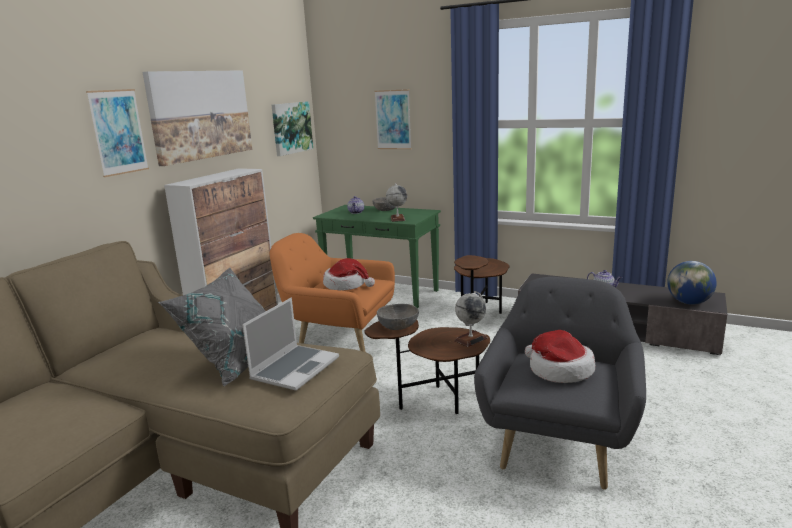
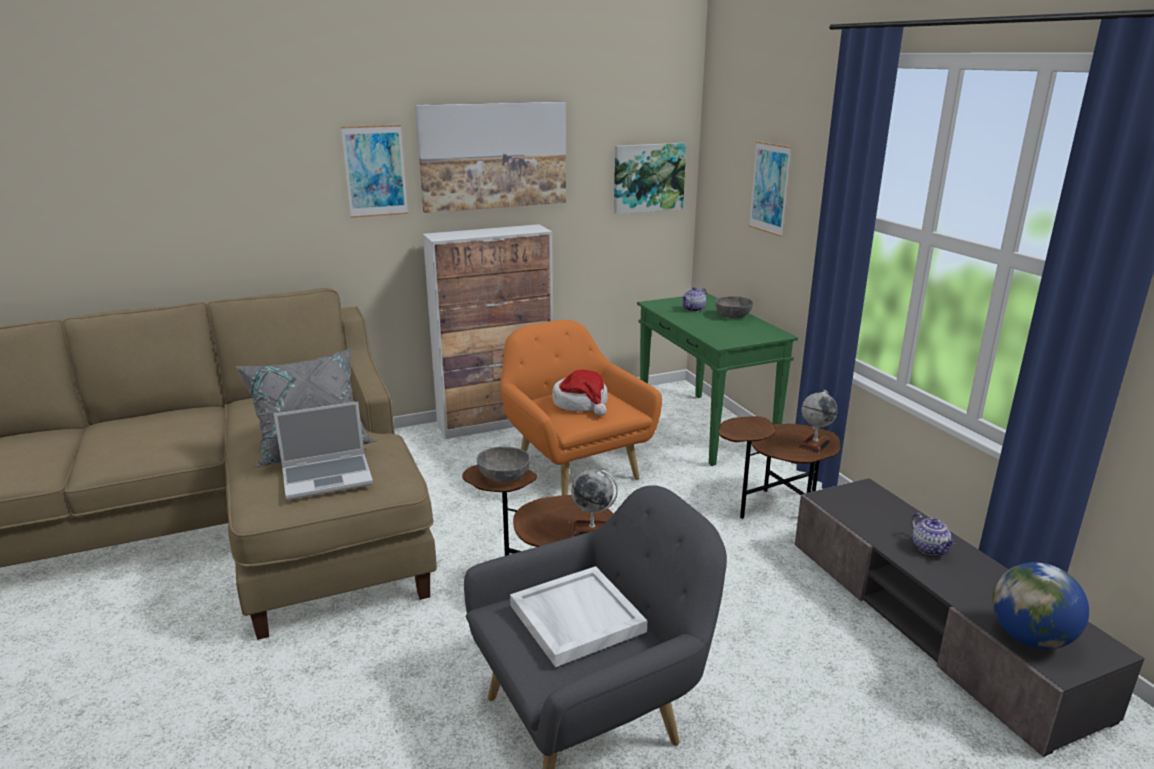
camera: 40 degrees right, 5 degrees up
(397, 219) = (716, 334): globe -> globe (815, 444)
(559, 370) = (575, 618): hat -> white tray

